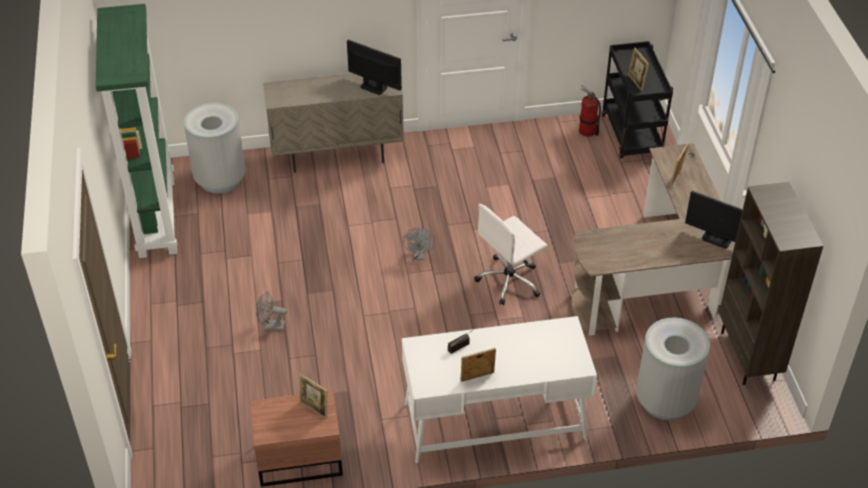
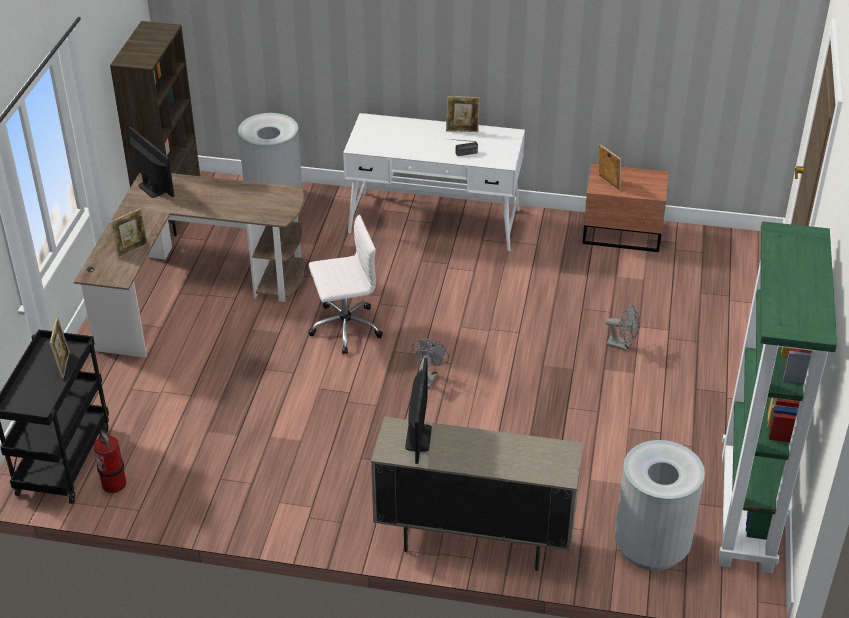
camera: 160 degrees left, 5 degrees down
(373, 87) = (418, 437): monitor -> monitor turned 135 degrees counterclockwise

